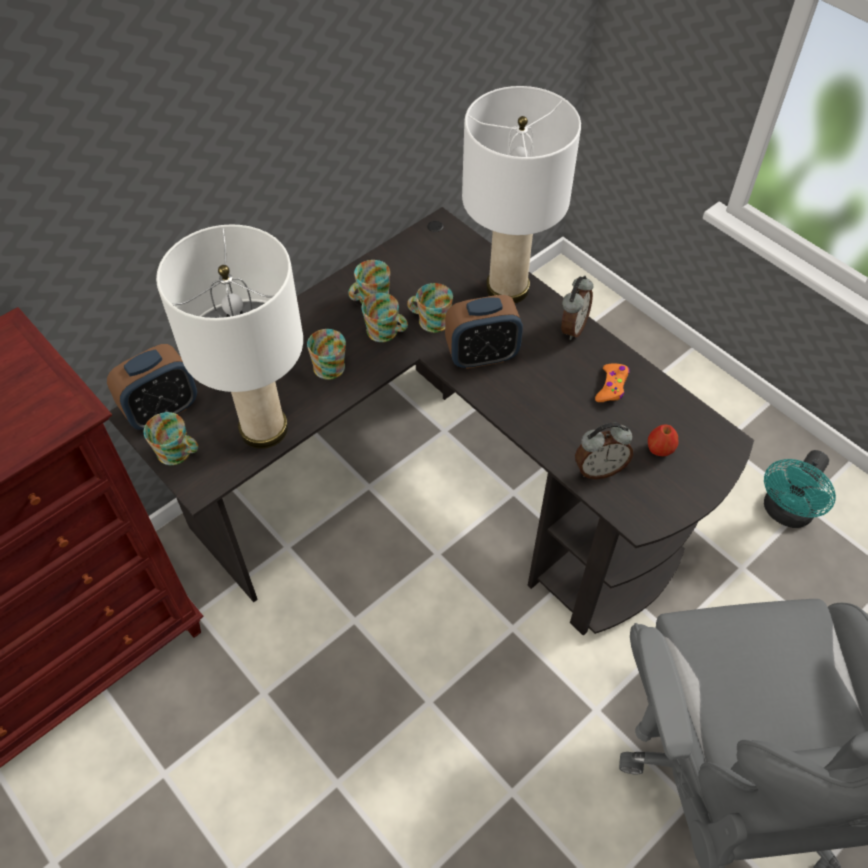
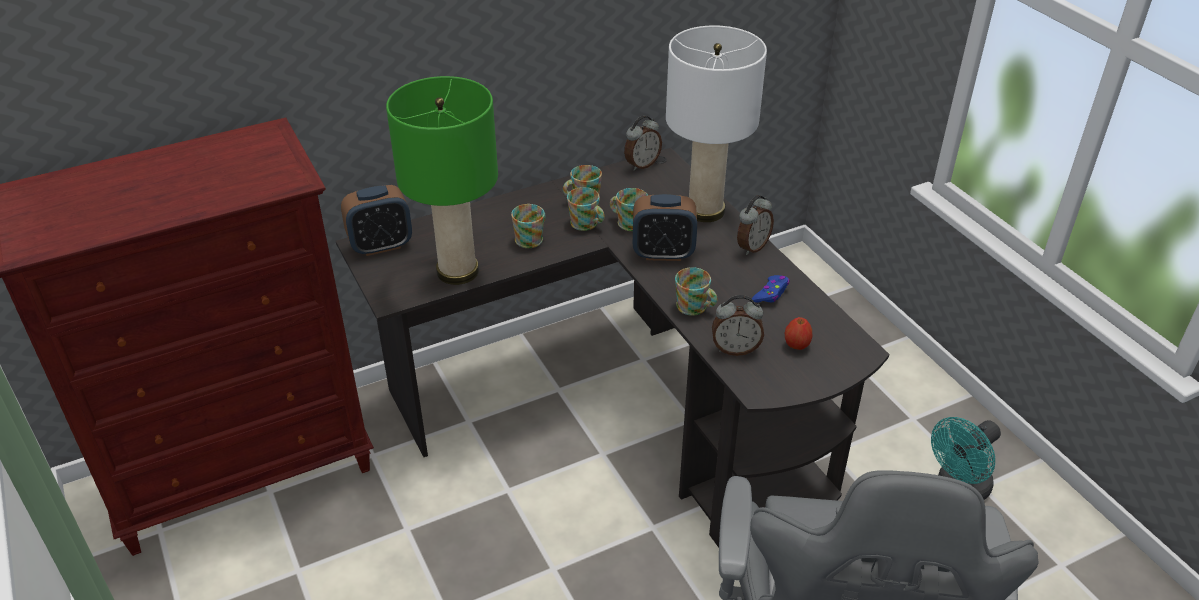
camera: 15 degrees right, 15 degrees down
(178, 453) = (382, 275): mug -> mug (695, 308)
(264, 428) = (458, 271): white table lamp -> green table lamp
(419, 237) = (641, 164): none -> alarm clock
(611, 386) = (771, 293): orange game controller -> blue game controller

